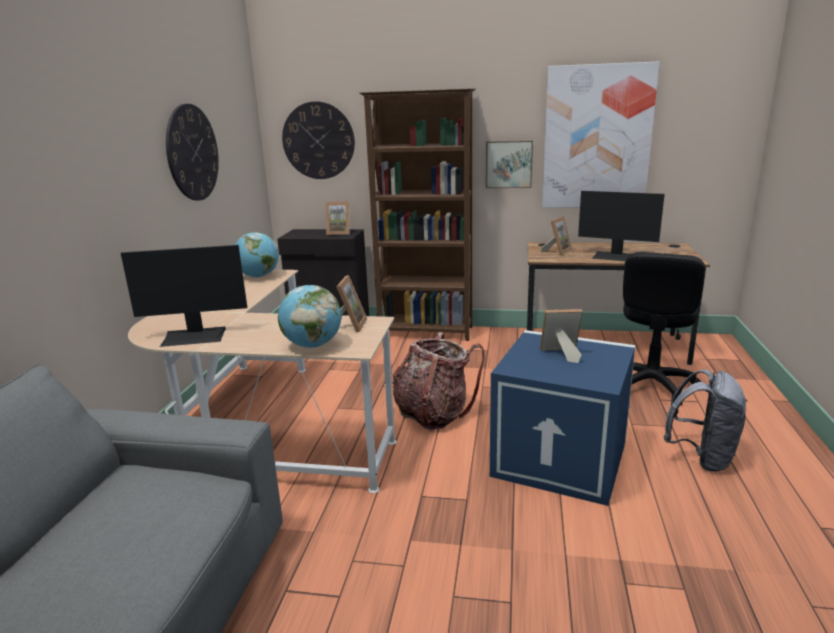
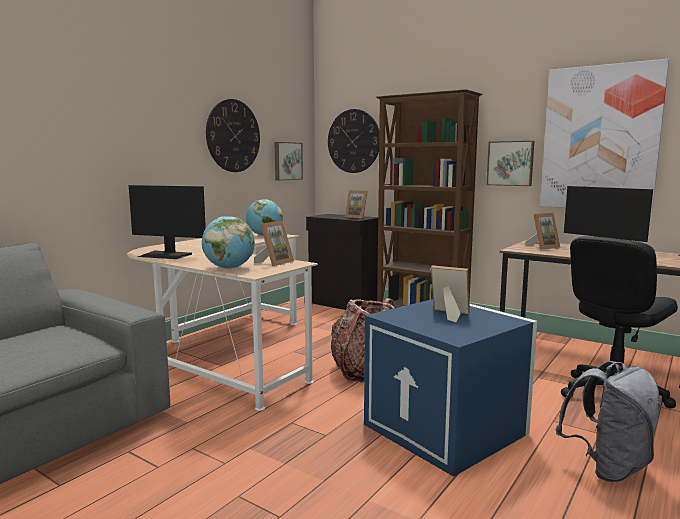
camera: 25 degrees right, 10 degrees down
(243, 172) = (287, 161): none -> picture

